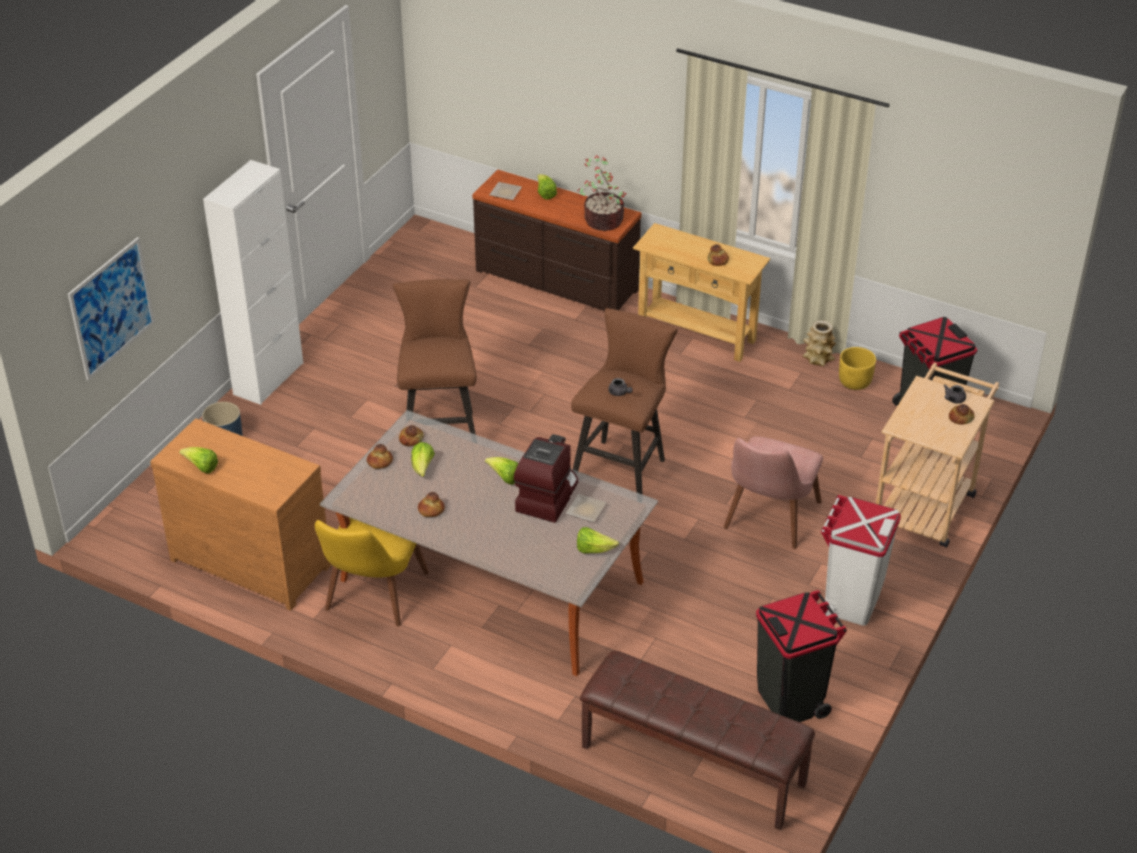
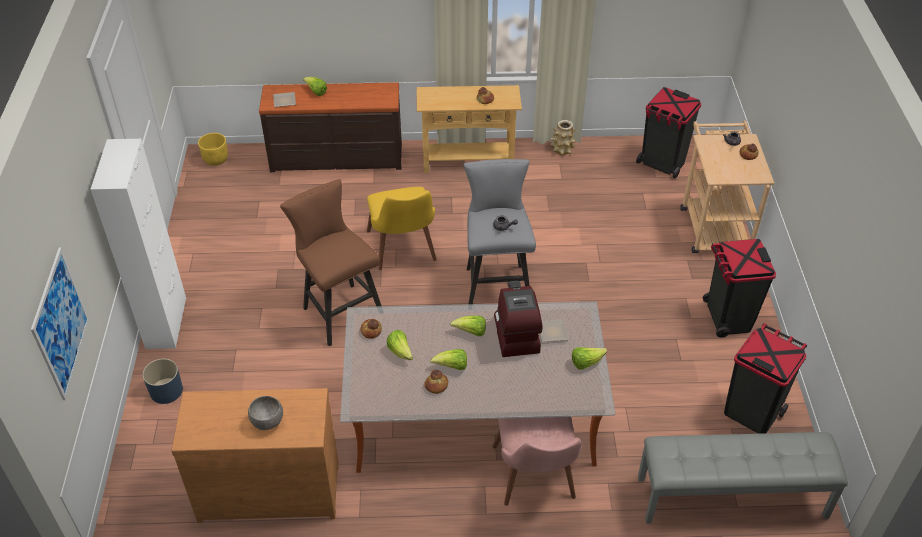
camera: 30 degrees left, 5 degrees up
(201, 467) = (224, 436): lettuce -> lettuce (452, 366)
(246, 471) = (268, 422): none -> grey bowl
(371, 600) = (394, 478): yellow chair -> yellow chair (404, 252)
(380, 462) = (361, 361): bread -> none
(602, 220) = (375, 98): potted plant -> none
(622, 467) = (496, 283): brown stool -> grey stool
(692, 765) = (731, 498): brown bench -> grey bench
(767, 523) = (627, 283): pink chair -> pink chair (536, 482)
(851, 602) = (727, 318): white trash can -> black trash can
(854, 382) = (598, 157): yellow planter -> yellow planter (215, 160)

